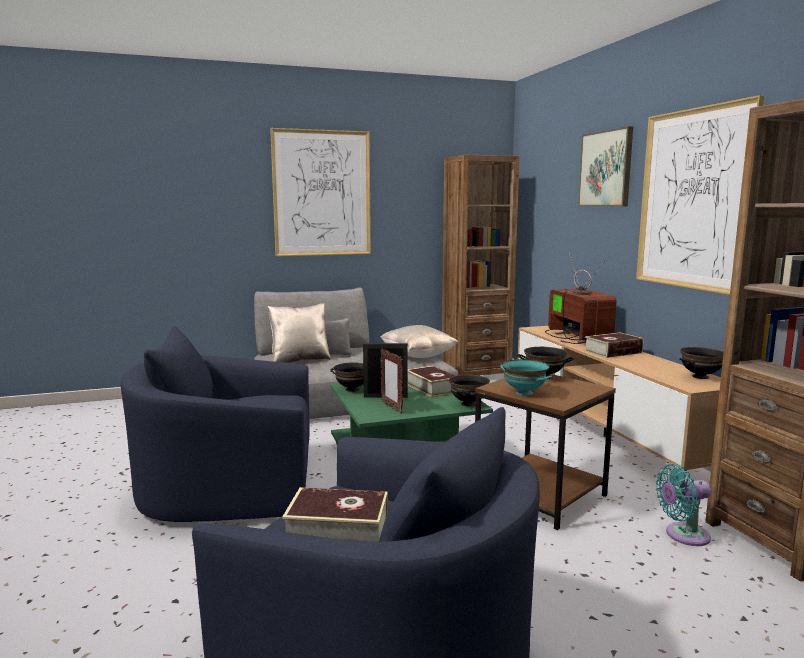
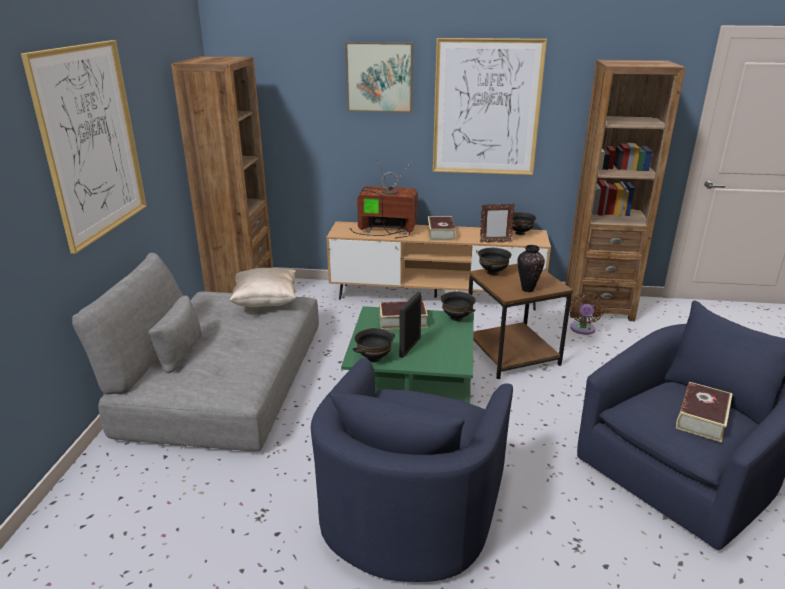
camera: 65 degrees left, 15 degrees up
(299, 359) = (189, 369): beige pillow -> none
(391, 407) = (441, 351): picture frame -> picture frame (495, 242)
(524, 392) = (528, 289): turquoise bowl -> vase
(683, 535) = (582, 330): turquoise fan -> brown fan

